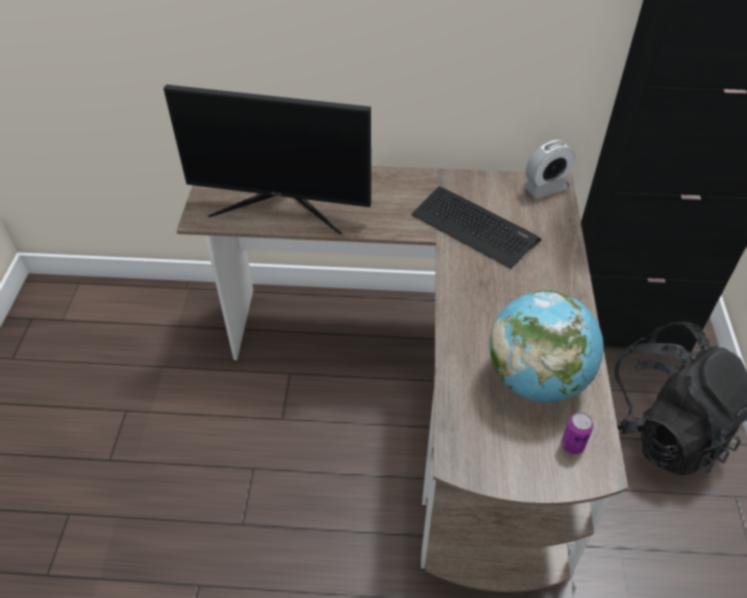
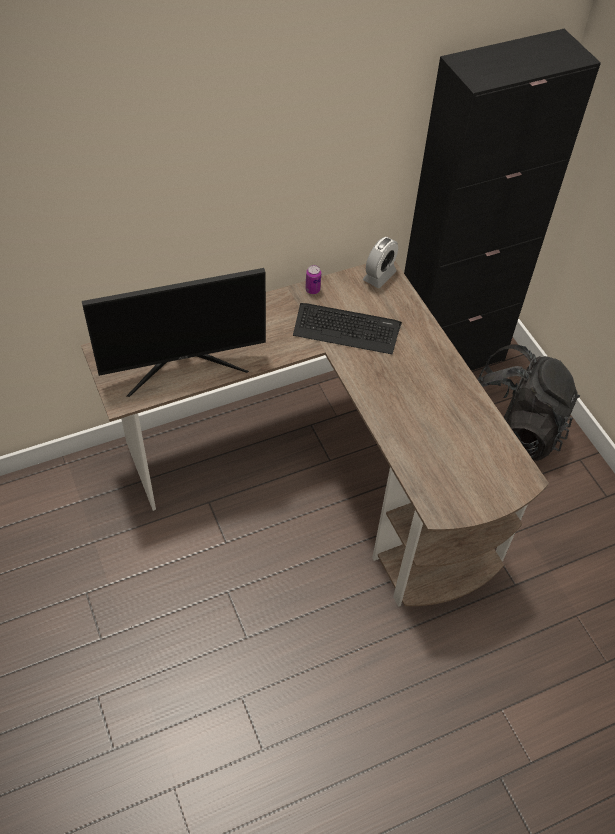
camera: 30 degrees left, 5 degrees up
(536, 379) = (455, 432): globe -> none
(572, 445) = (502, 469): can -> can (312, 290)

